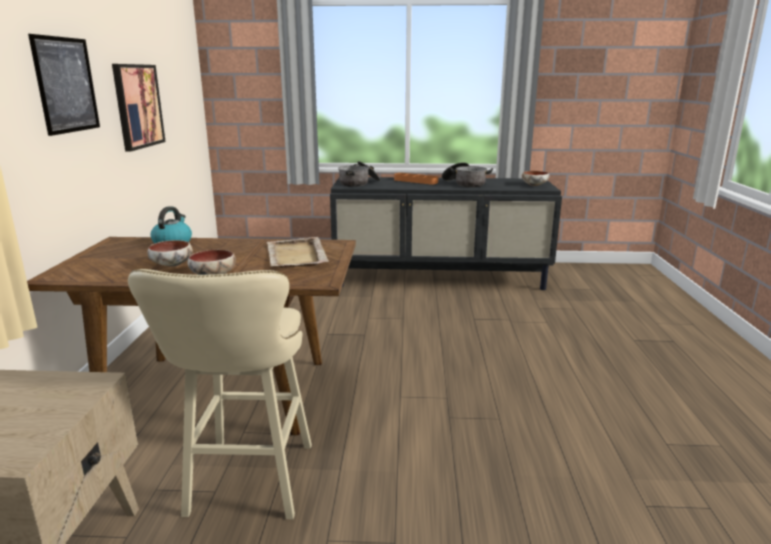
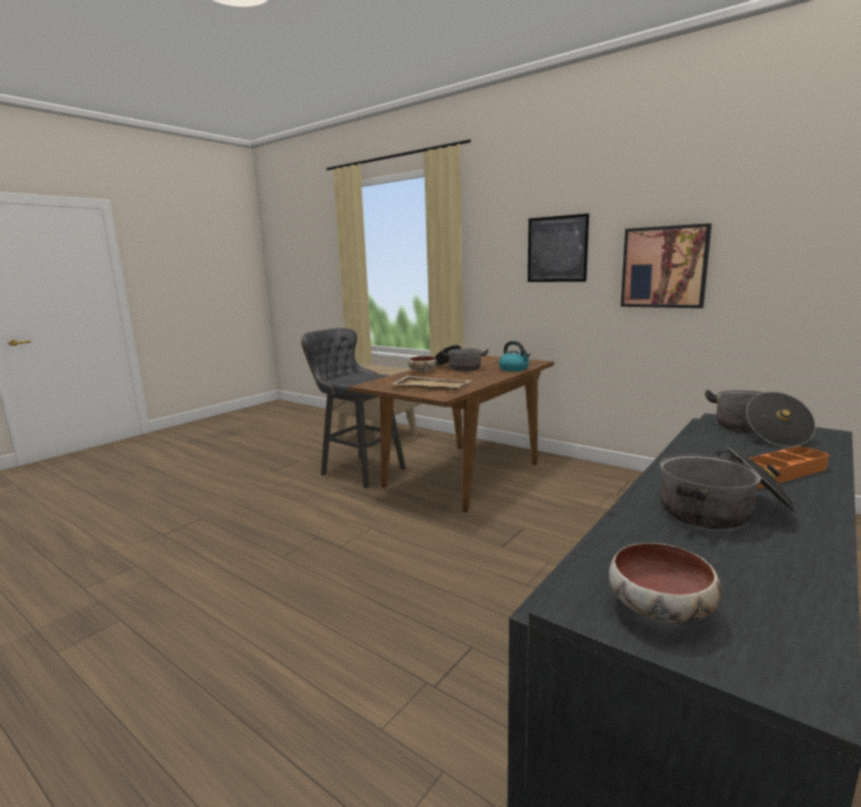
camera: 125 degrees right, 5 degrees down
(172, 265) = (458, 368): bowl -> cooking pot
(247, 490) = (356, 469): beige stool -> black stool

